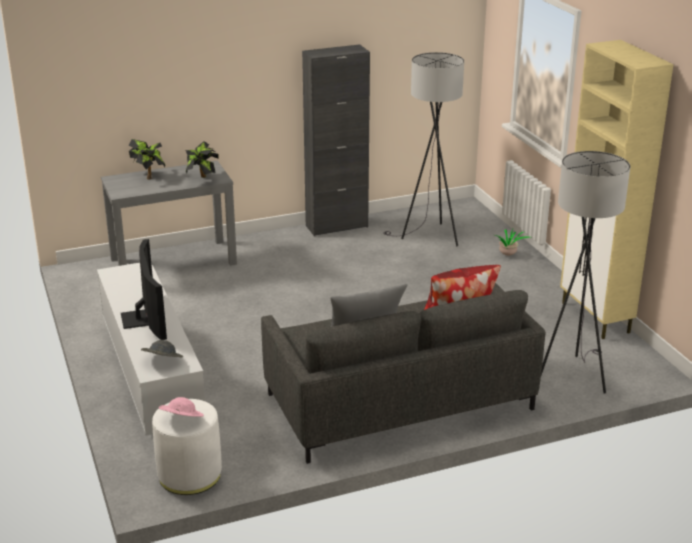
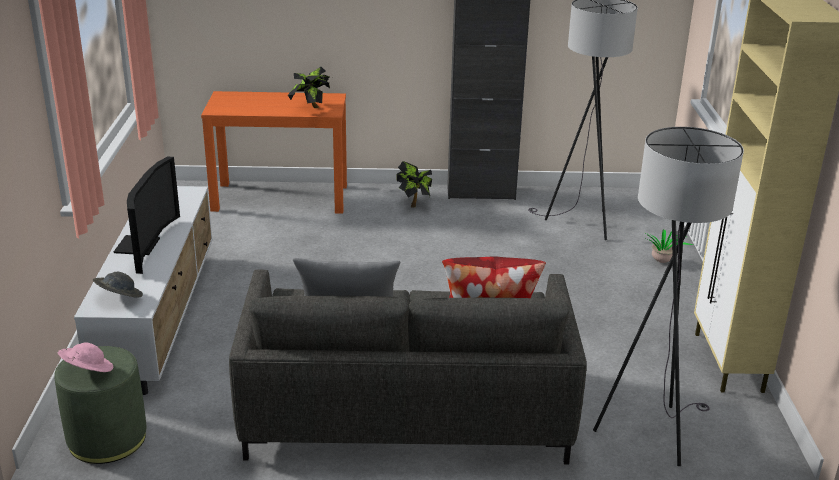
camera: 20 degrees right, 0 degrees up
(149, 176) = (261, 98): potted plant -> potted plant (415, 203)
(174, 261) = (281, 198): grey console table -> orange console table
(189, 475) = (107, 439): white ottoman -> green ottoman

